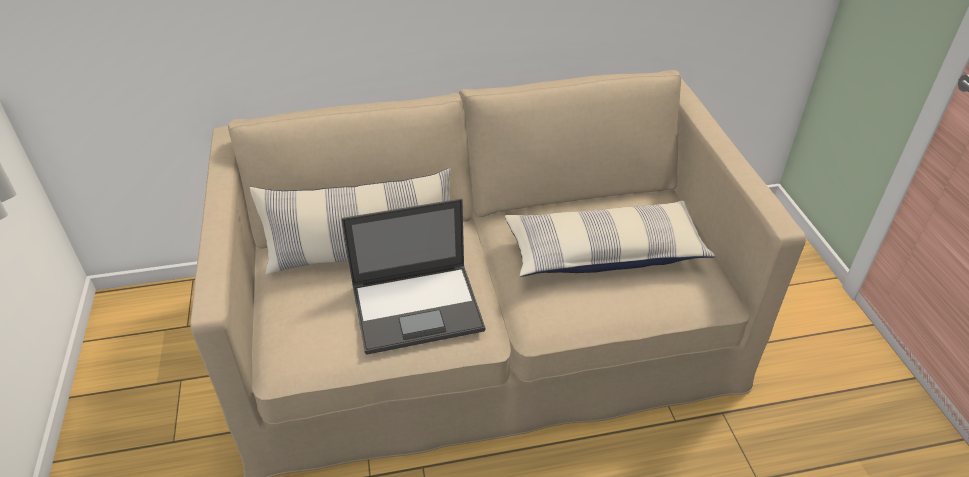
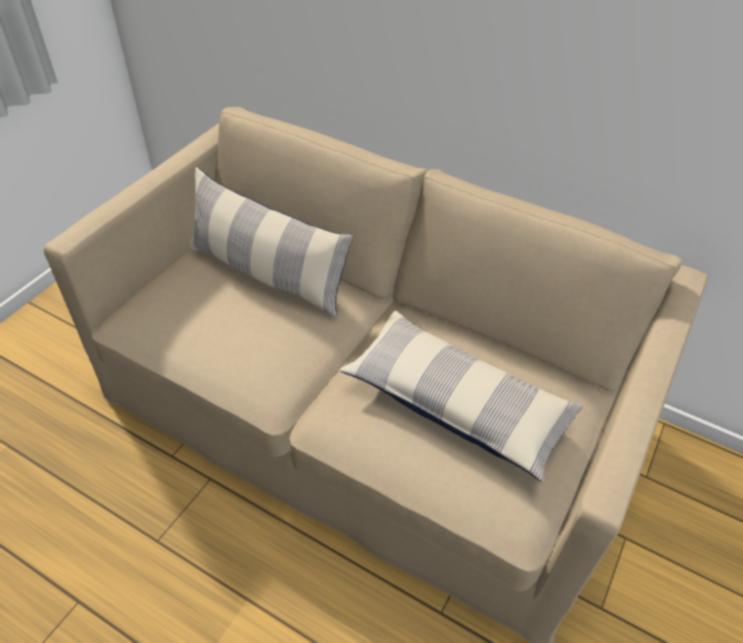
camera: 40 degrees right, 5 degrees up
(418, 307) = (252, 343): laptop -> none

